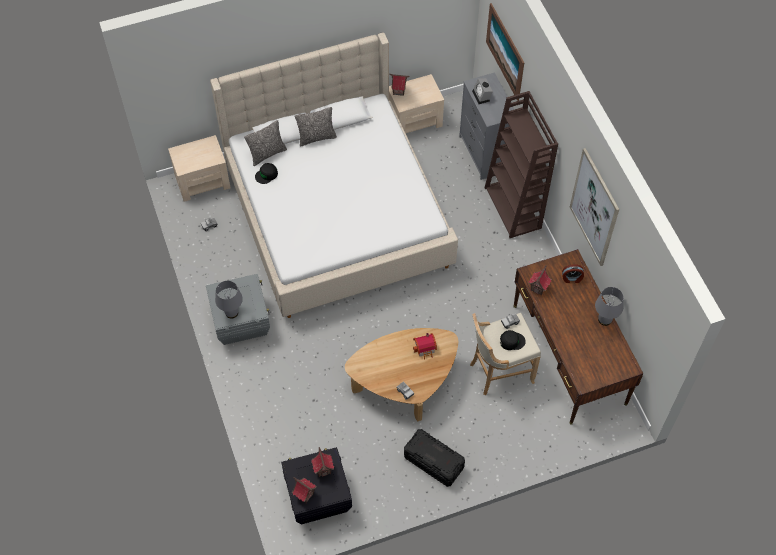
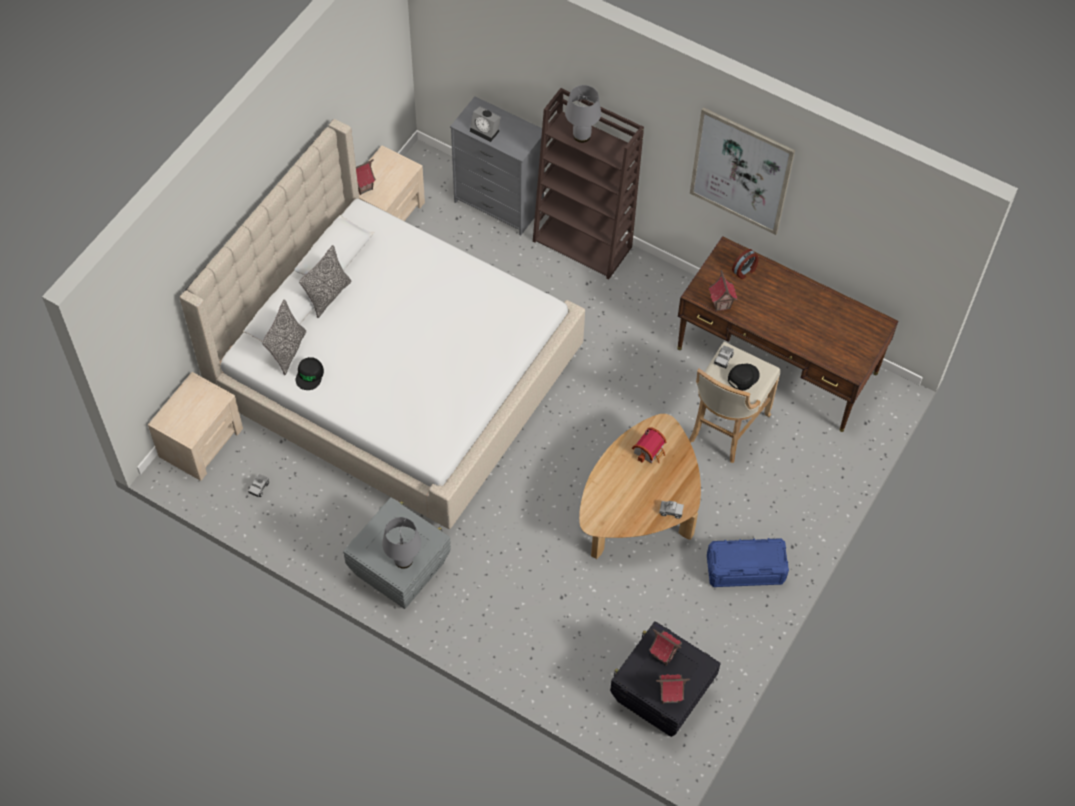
camera: 40 degrees left, 0 degrees up
(433, 462) = (745, 569): black storage box -> blue storage box
(505, 51) = (489, 61): picture -> none
(604, 319) = (814, 291): grey table lamp -> grey table lamp (581, 135)

